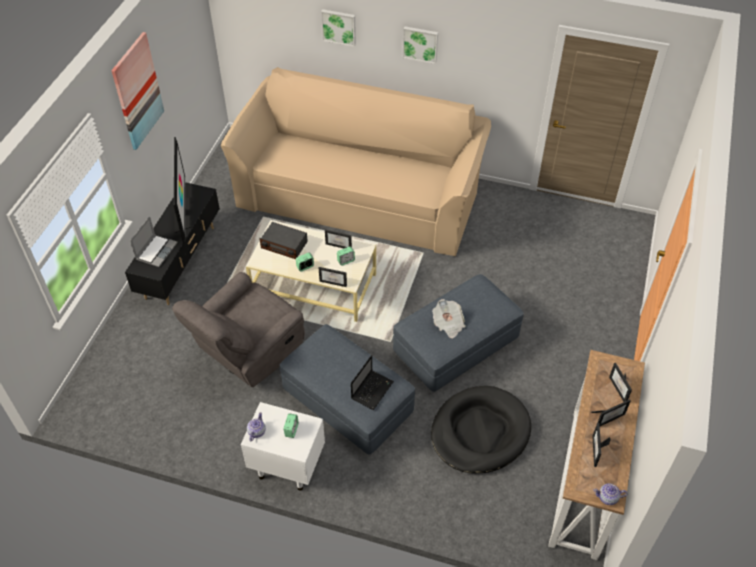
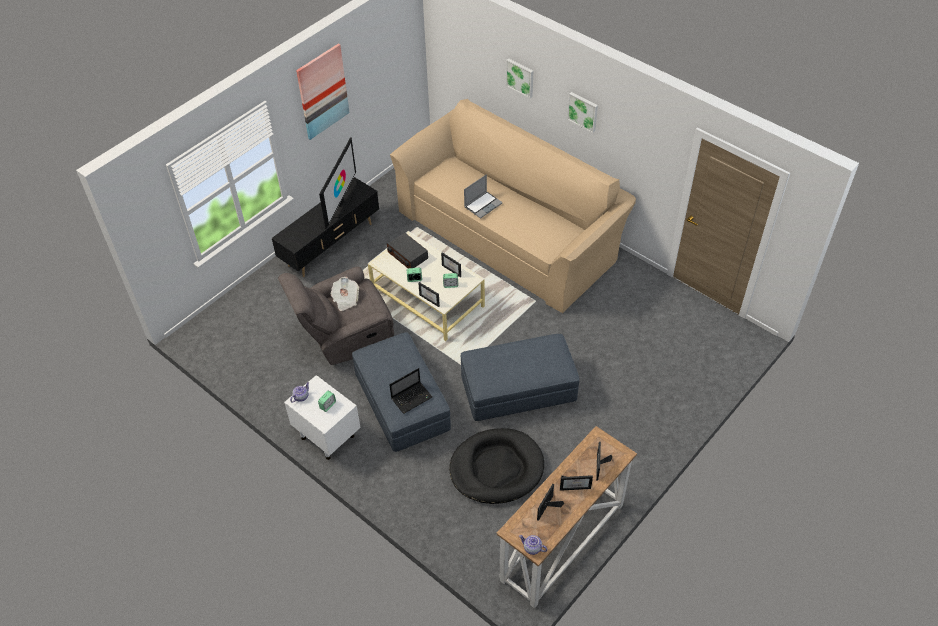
camera: 25 degrees right, 0 degrees up
(156, 251) = (303, 228): laptop -> laptop (483, 205)
(448, 324) = (505, 366): newspaper -> newspaper (345, 299)

